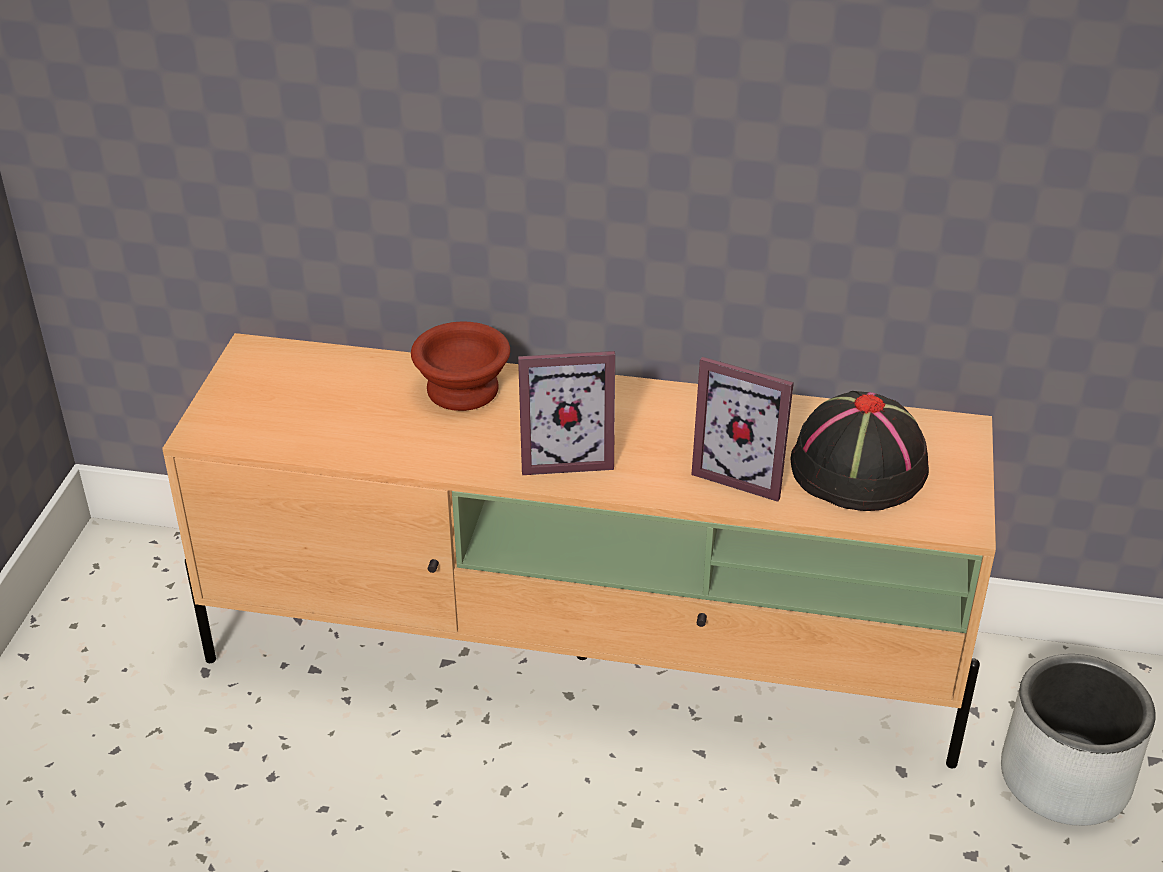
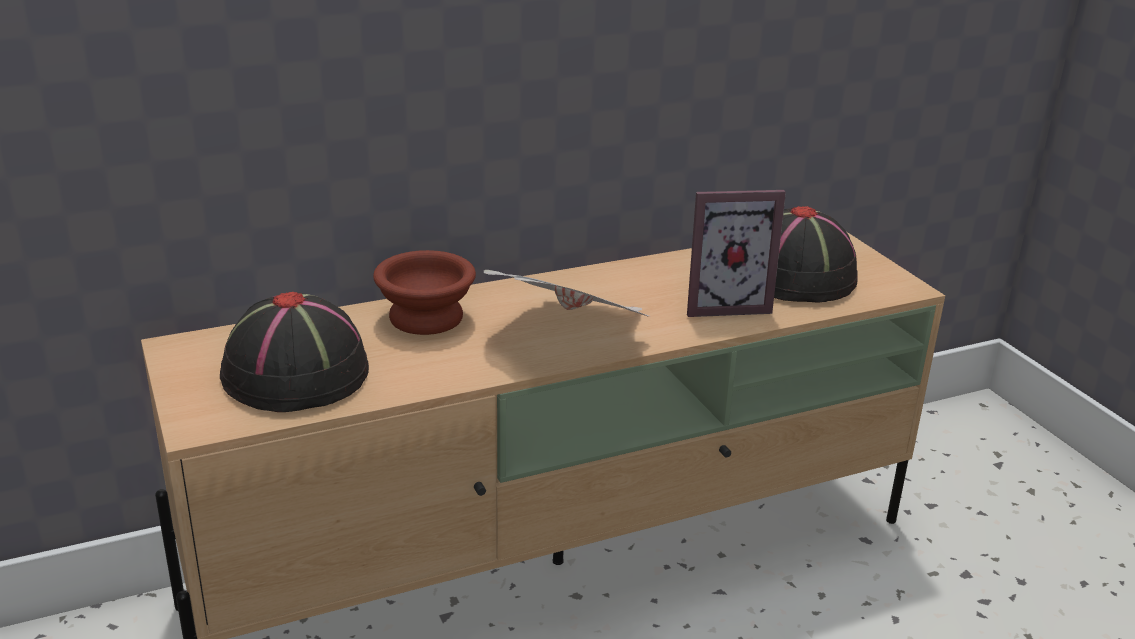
camera: 35 degrees left, 10 degrees down
(309, 412) = (297, 375): none -> black hat
(565, 455) = (574, 335): picture frame -> newspaper
(1065, 778) = (964, 498): grey planter -> none

